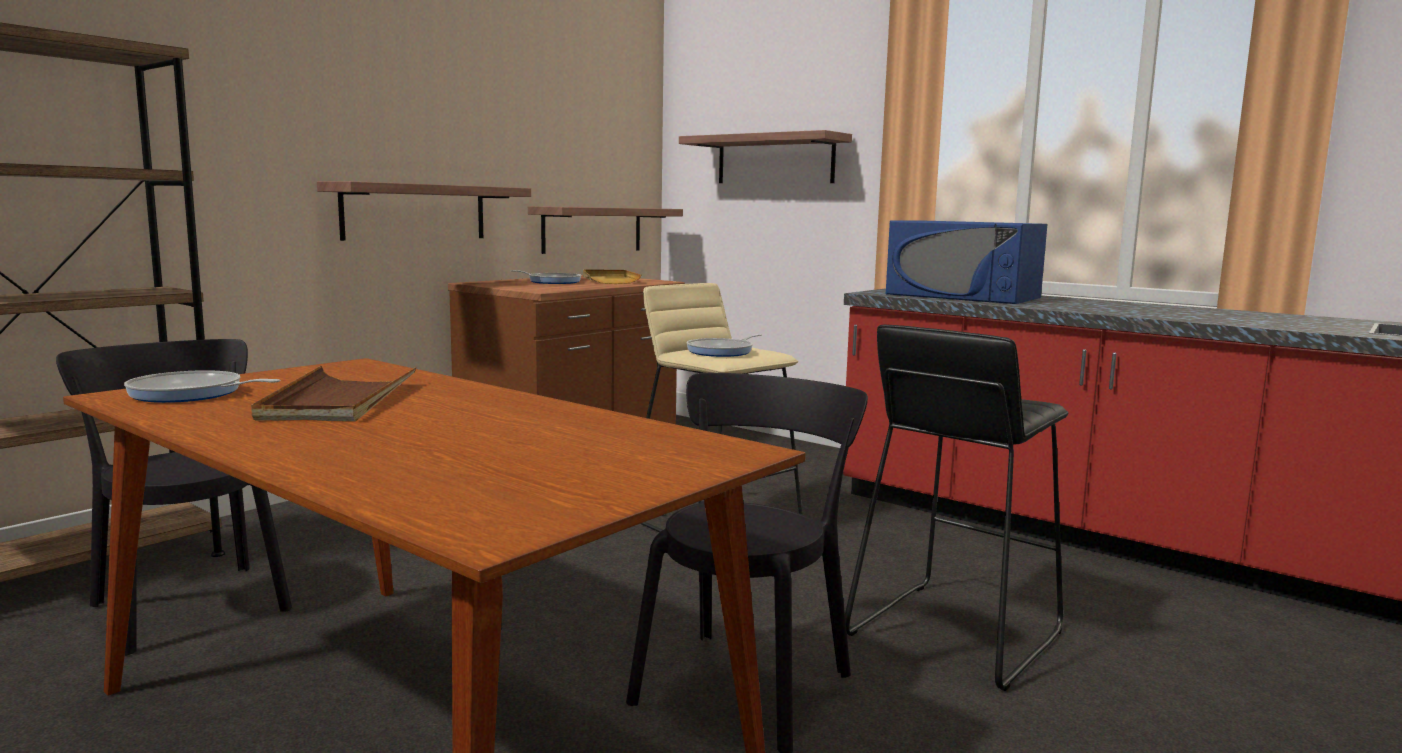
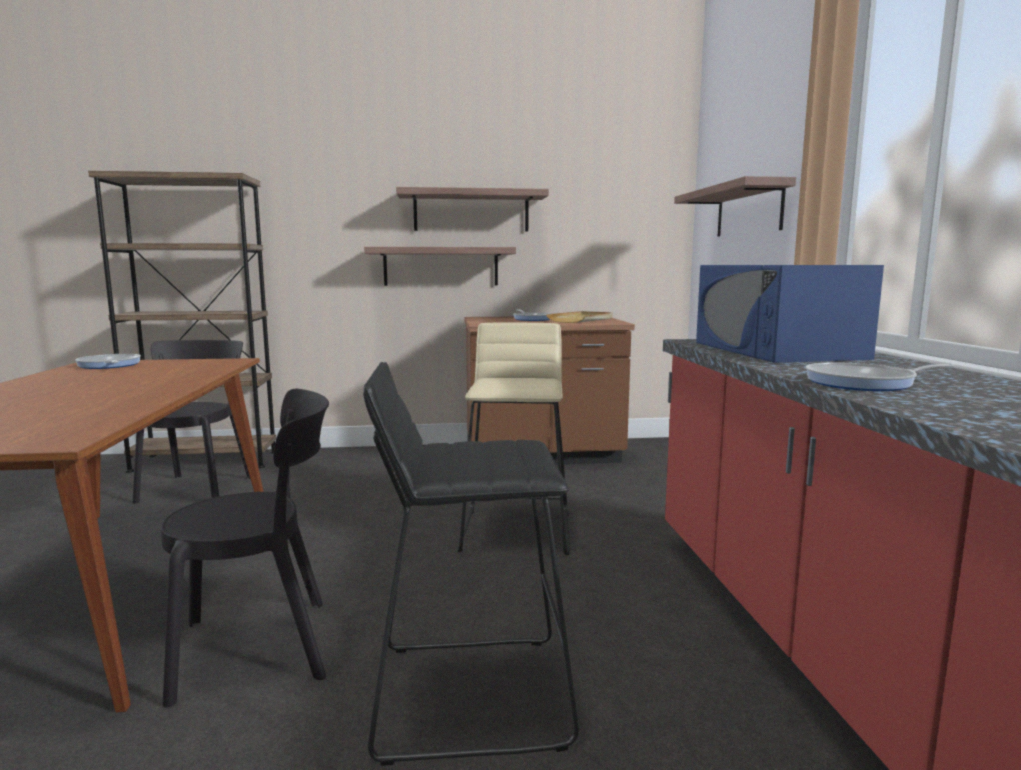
camera: 45 degrees right, 0 degrees up
(339, 401) = (123, 377): brown tray -> none
(592, 229) = (607, 279): shelf -> shelf (471, 211)
(722, 351) = (511, 382): frying pan -> frying pan (865, 383)

